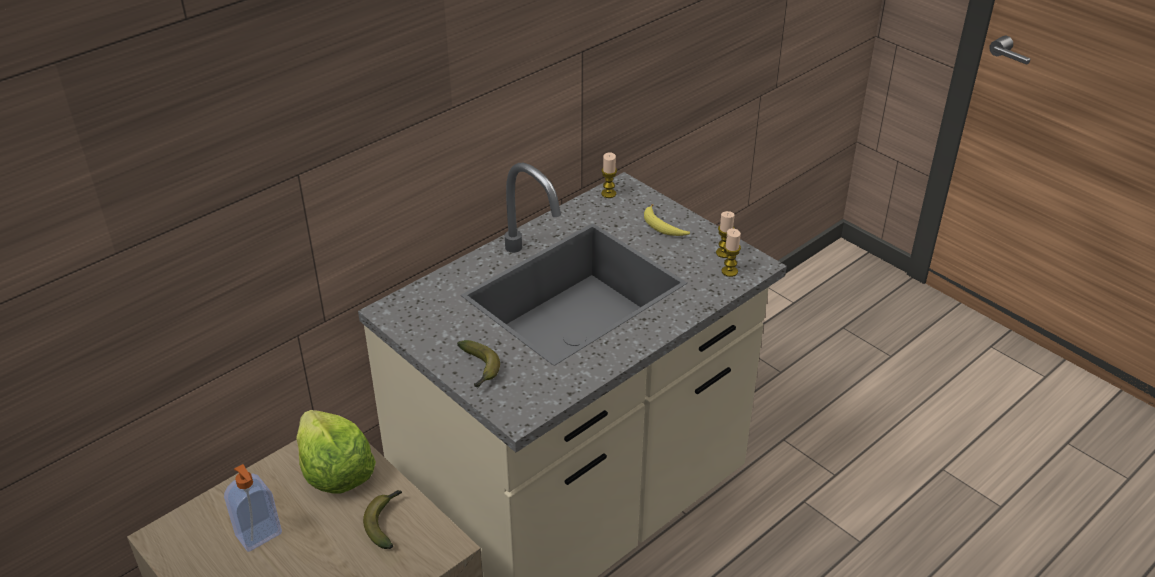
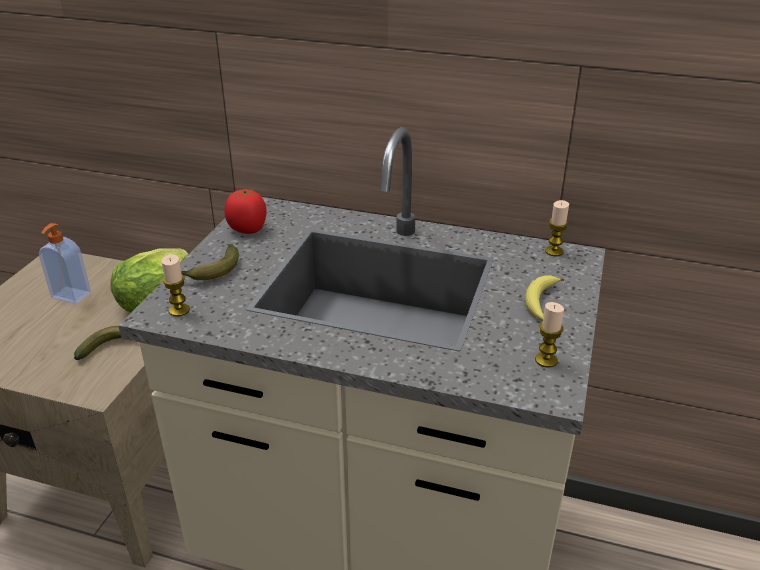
camera: 60 degrees right, 5 degrees down
(426, 328) = (248, 229): none -> tomato
(729, 271) = (515, 376): candle -> candle (179, 310)

